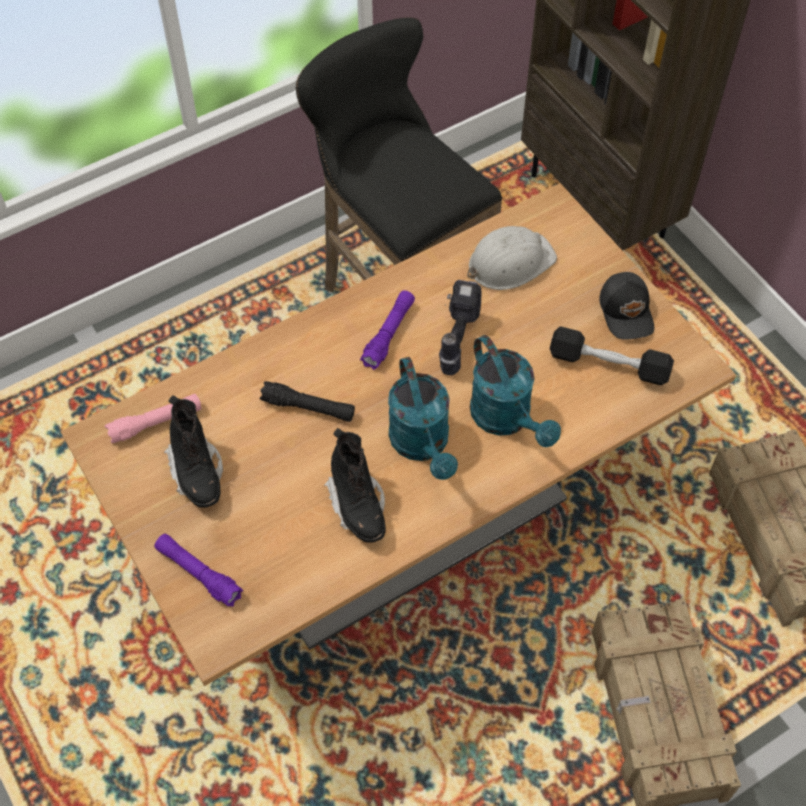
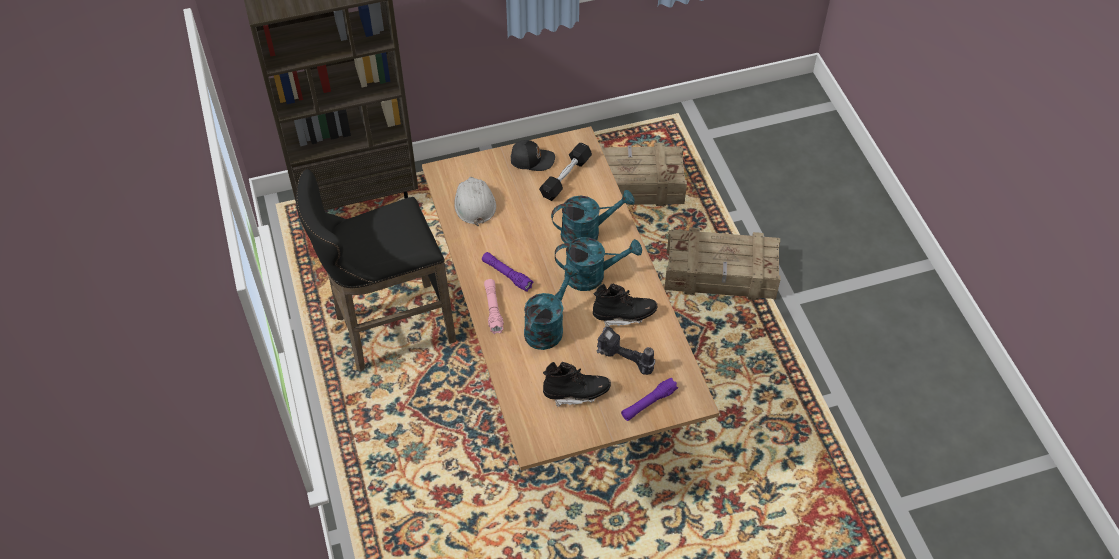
camera: 75 degrees left, 5 degrees down
(156, 423) = (532, 410): pink flashlight -> pink flashlight (493, 309)
(308, 408) = (547, 326): black flashlight -> turquoise watering can
(455, 338) = (522, 243): power drill -> power drill (623, 361)

